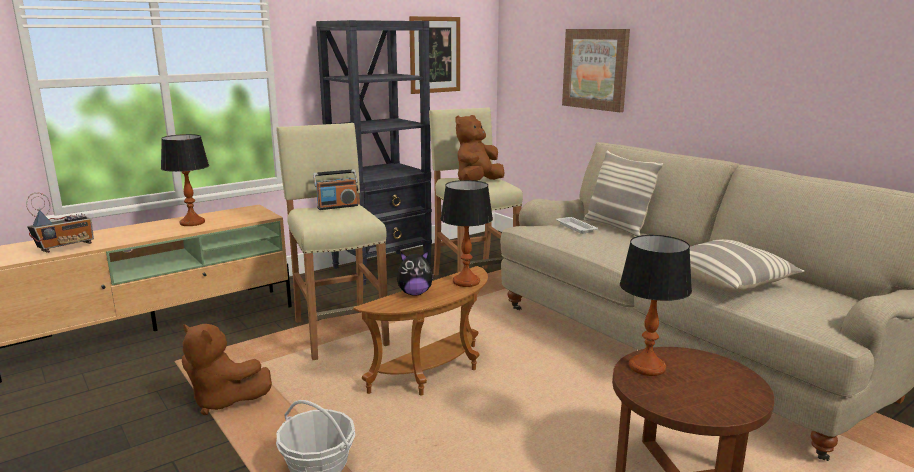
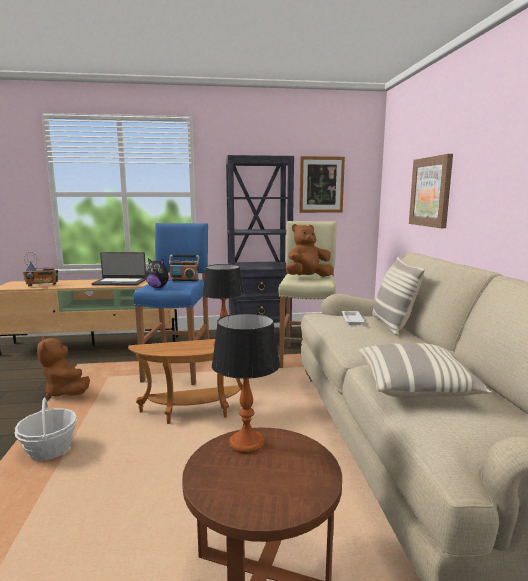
camera: 30 degrees right, 5 degrees down
(192, 222) = (120, 282): table lamp -> laptop
(339, 332) = (179, 369): beige stool -> blue stool
(415, 293) = (178, 345): plush toy -> plush toy (158, 287)

